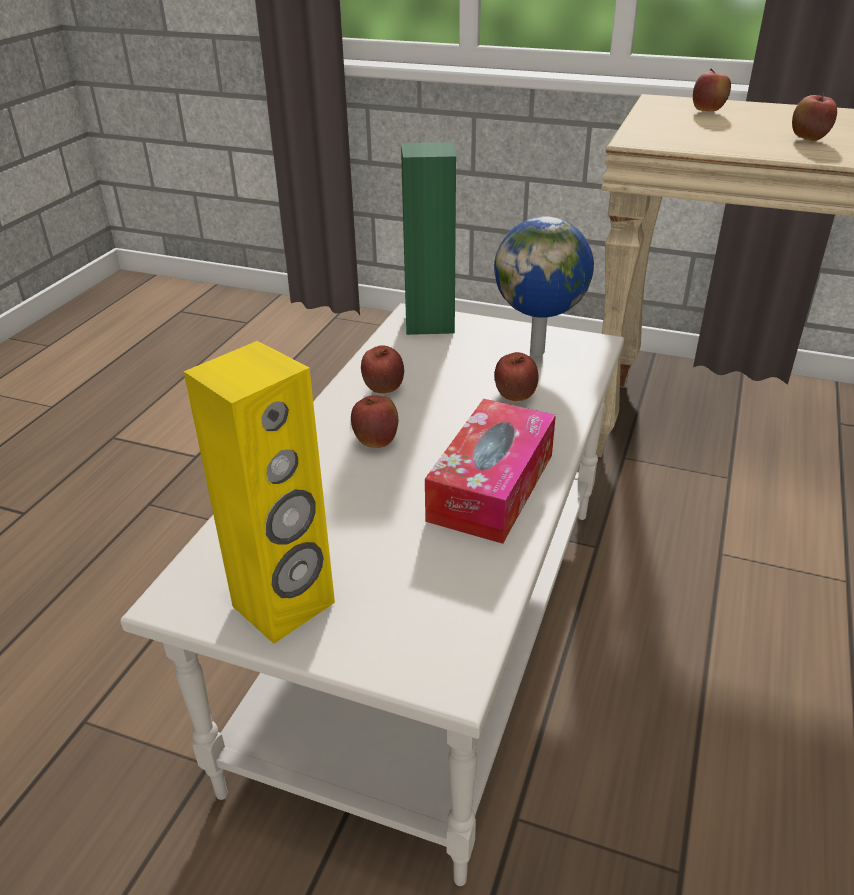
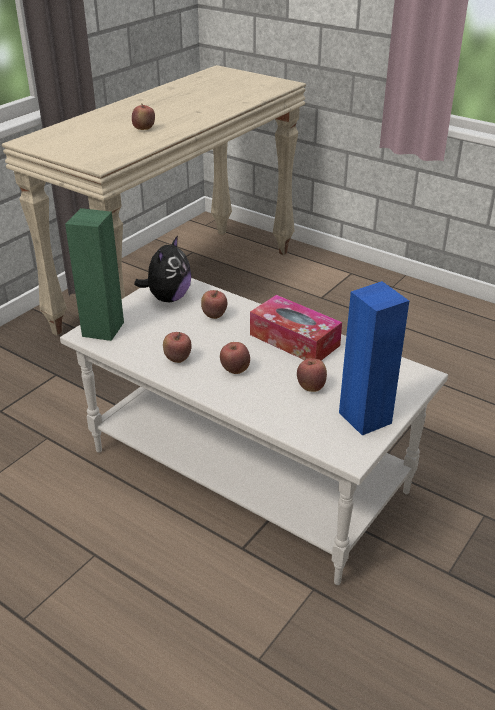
camera: 75 degrees left, 0 degrees up
(284, 605) = (365, 417): yellow speaker -> blue speaker
(539, 351) = (168, 298): globe -> plush toy
(707, 112) = (67, 137): apple -> apple (311, 387)

